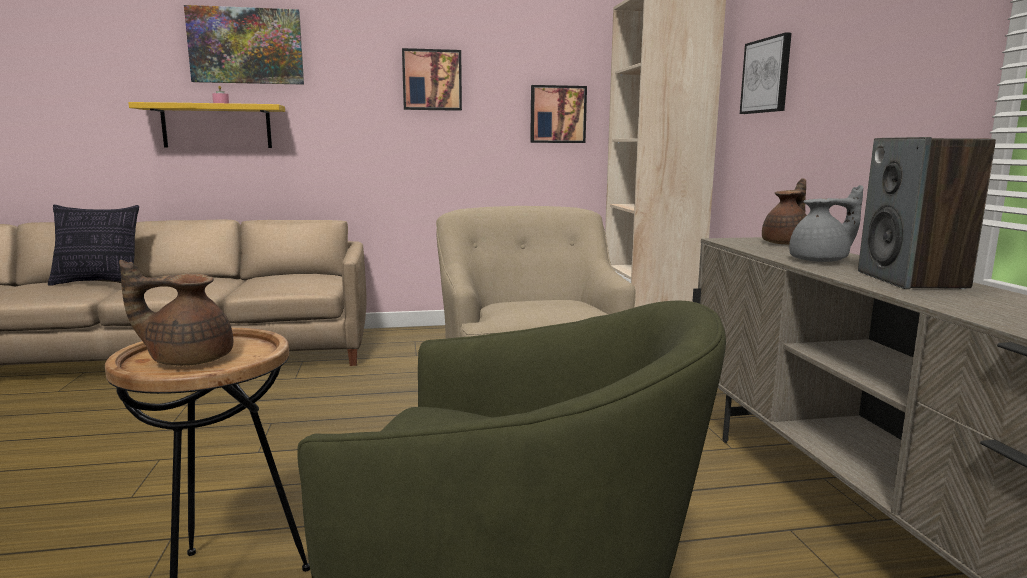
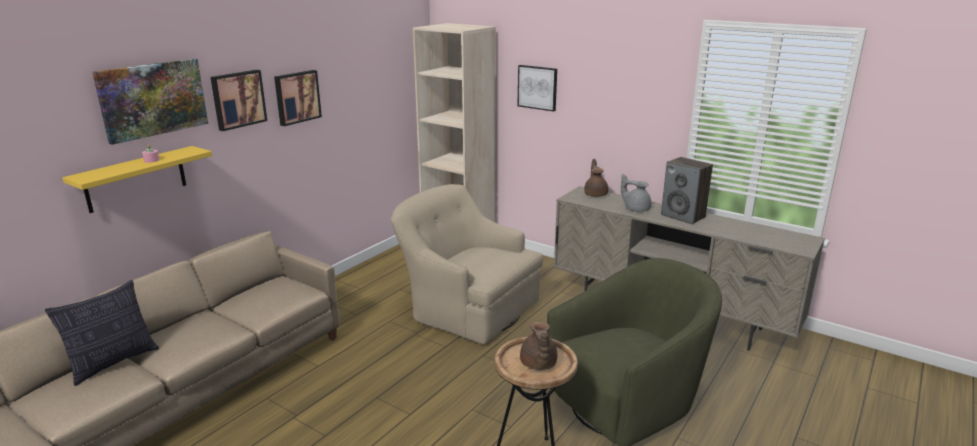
camera: 45 degrees left, 10 degrees up
(188, 359) = (538, 364): brown teapot -> brown teapot turned 45 degrees counterclockwise
(557, 114) = (374, 104): picture -> picture (238, 99)
(821, 260) = (636, 208): grey teapot -> grey teapot turned 90 degrees counterclockwise

